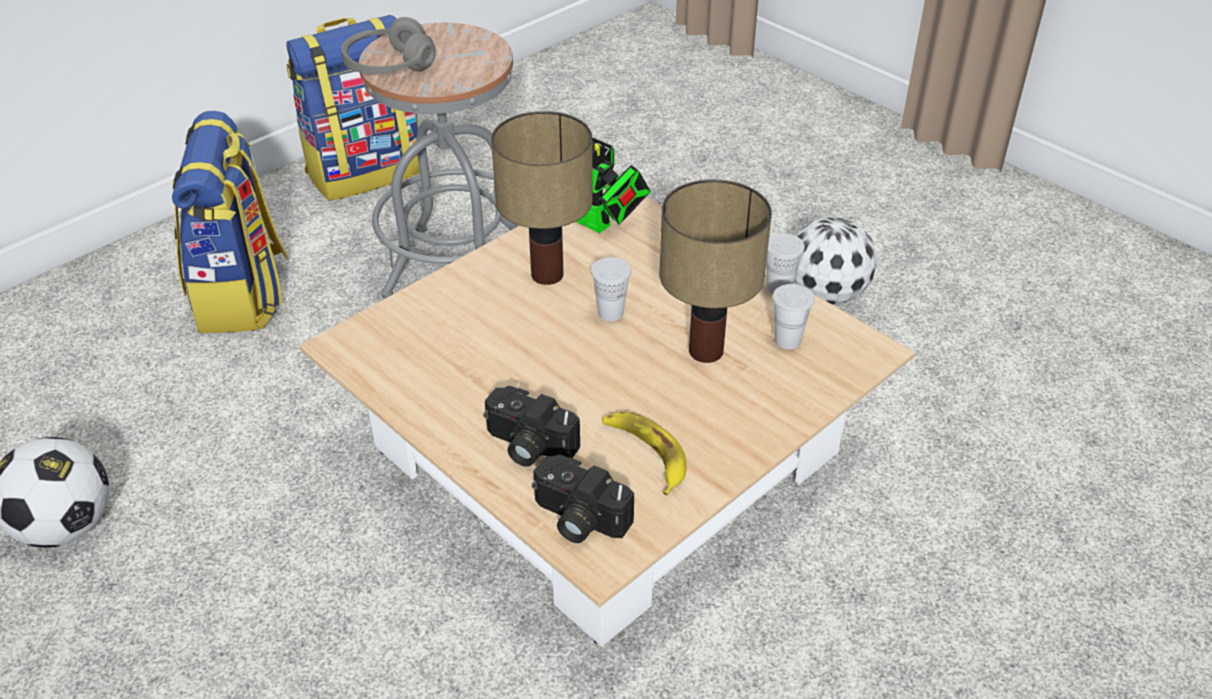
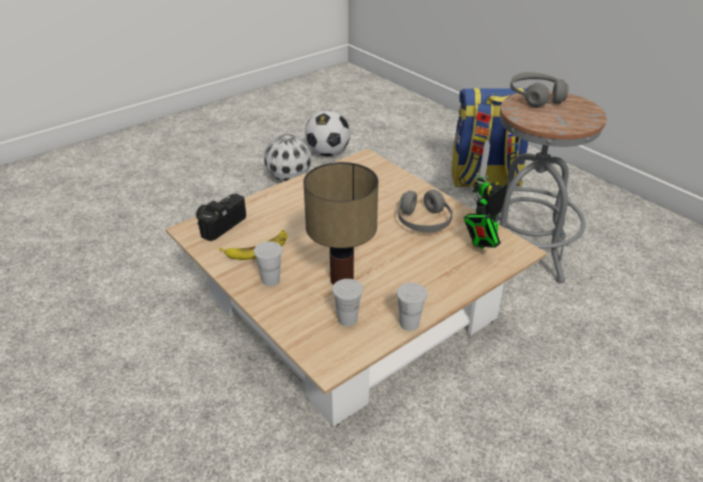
camera: 95 degrees right, 5 degrees down
(366, 171) = (621, 214): backpack -> none
(527, 446) = (276, 210): camera -> none
(549, 275) = (424, 221): table lamp -> grey headphones
(610, 313) = (385, 243): white cup -> white cup (271, 280)
(826, 295) = (527, 457): football -> football (288, 178)

